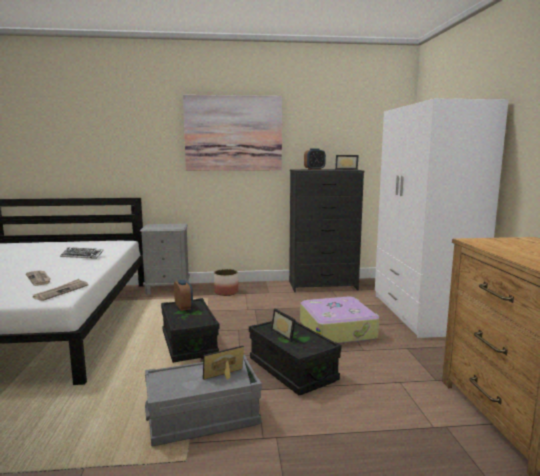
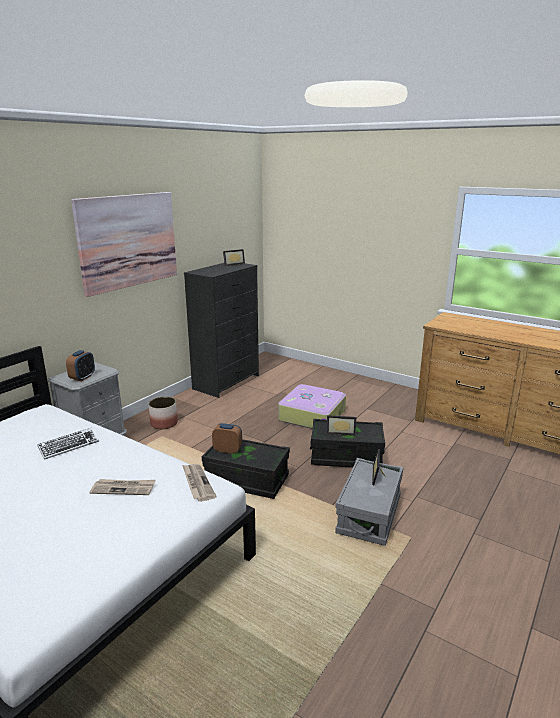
camera: 50 degrees left, 10 degrees up
(314, 169) = (210, 269): alarm clock -> alarm clock (82, 377)
(422, 313) = (330, 379): white wardrobe -> none

